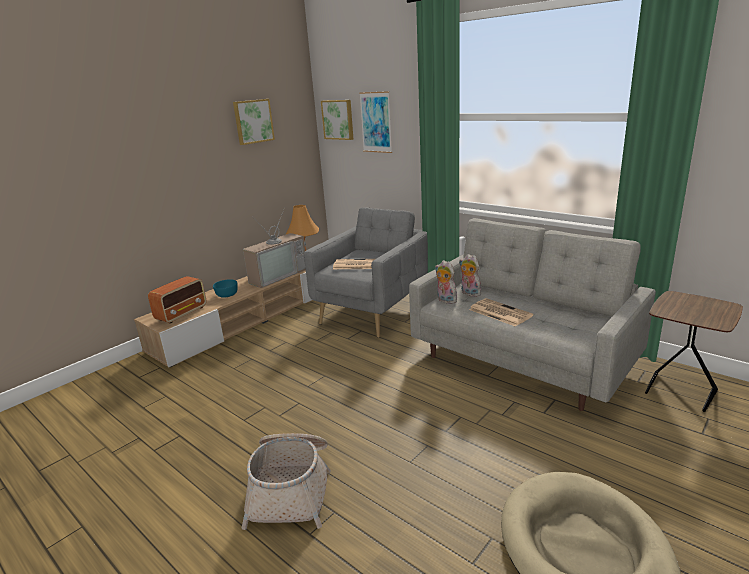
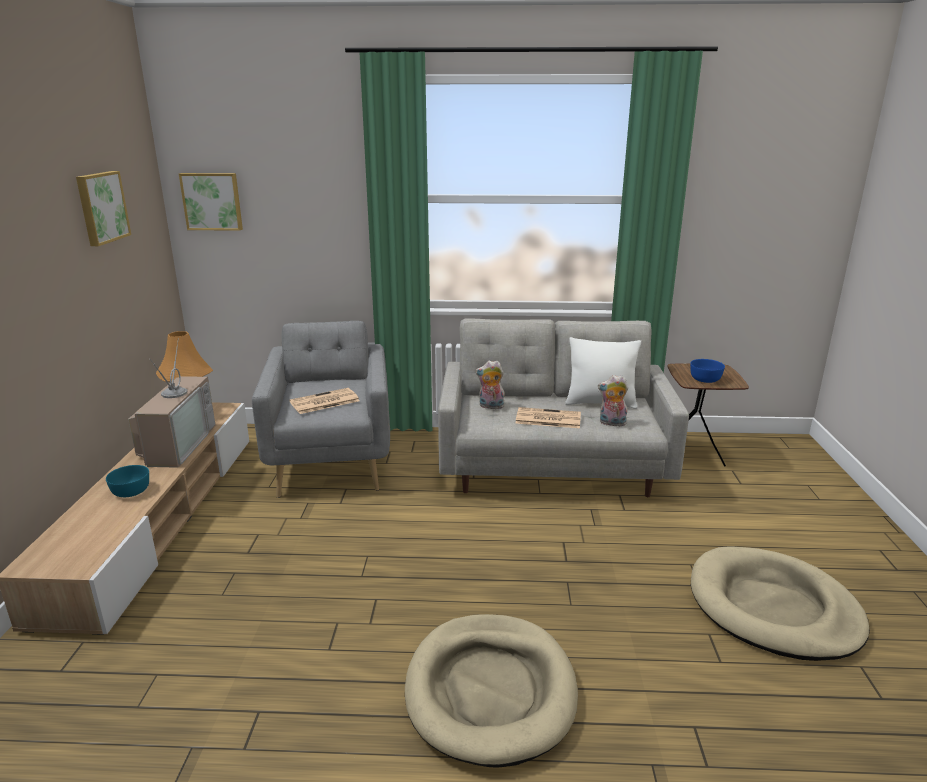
camera: 40 degrees left, 0 degrees up
(182, 313) = (89, 539): radio -> none
(292, 488) = (490, 690): basket -> beige dog bed
(376, 122) = (284, 205): picture -> none
(445, 300) = (477, 420): plush toy -> plush toy (611, 423)
(566, 311) = (600, 403): none -> white pillow
(686, 312) = (705, 379): none -> blue bowl

